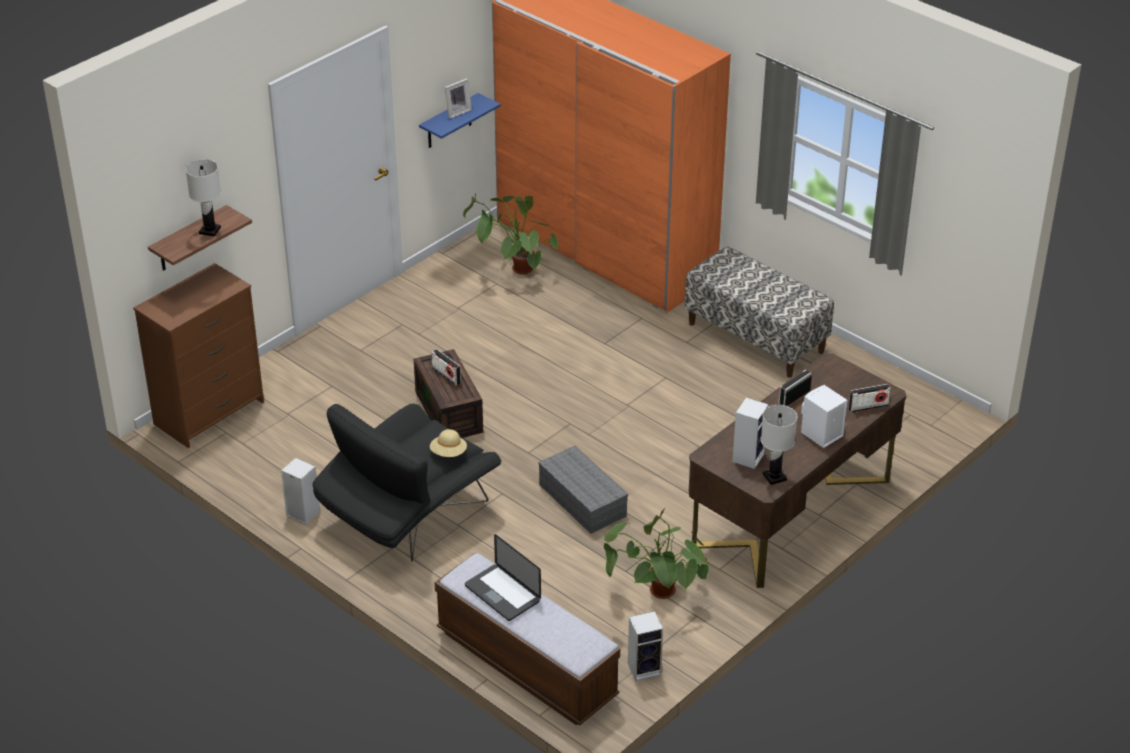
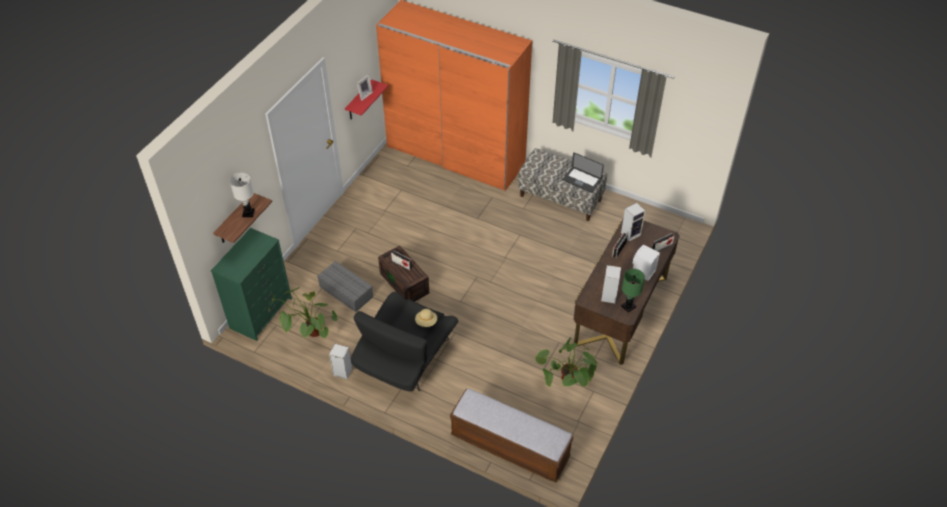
camera: 15 degrees left, 10 degrees up
(209, 413) = (261, 313): brown dresser -> green dresser
(449, 122) = (359, 101): blue shelf -> red shelf
(502, 593) = (493, 414): laptop -> laptop (581, 180)
(512, 270) = (407, 178): potted plant -> potted plant (307, 334)
(580, 500) = (501, 327): grey storage box -> grey storage box (345, 291)
(645, 668) = (577, 433): speaker -> speaker (631, 233)
(775, 477) = (628, 306): white table lamp -> green table lamp

